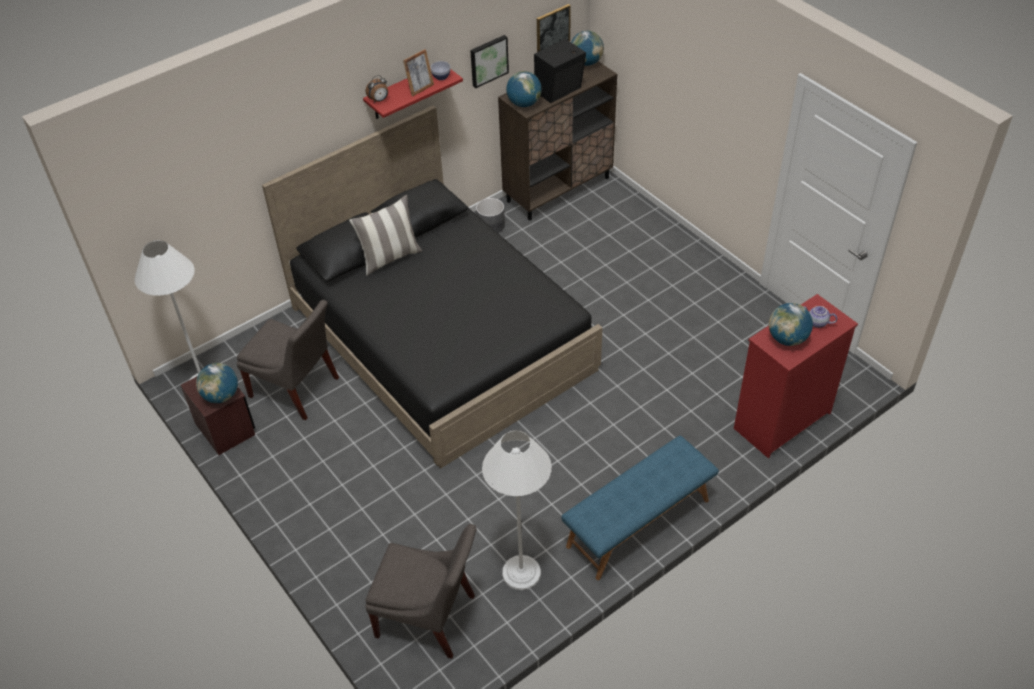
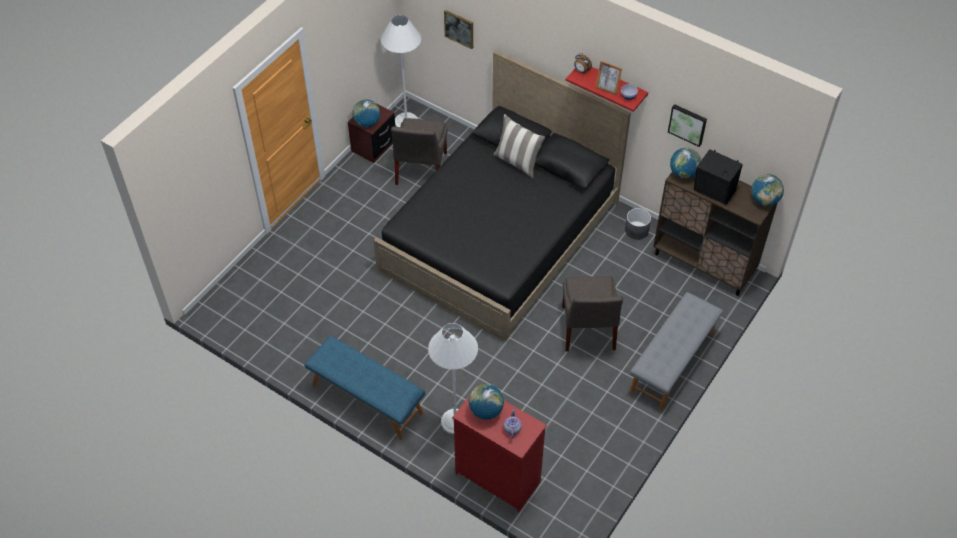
camera: 70 degrees right, 5 degrees up
(430, 618) = (258, 300): grey chair -> grey chair (587, 330)
(521, 573) = (306, 340): white floor lamp -> white floor lamp (455, 421)
(552, 29) = (753, 152): picture -> picture (459, 29)
(674, 244) = (673, 362): none -> grey bench

